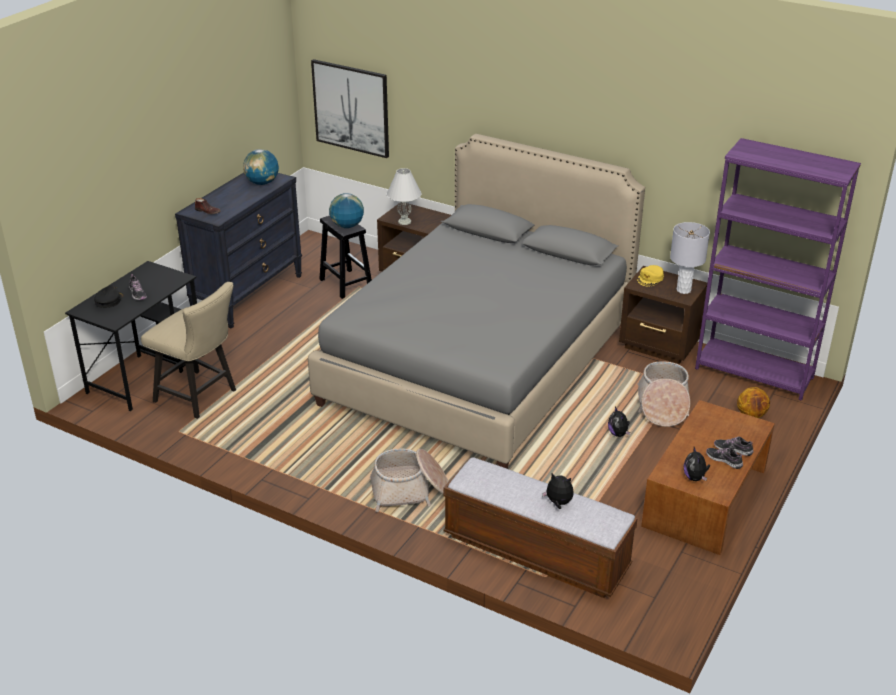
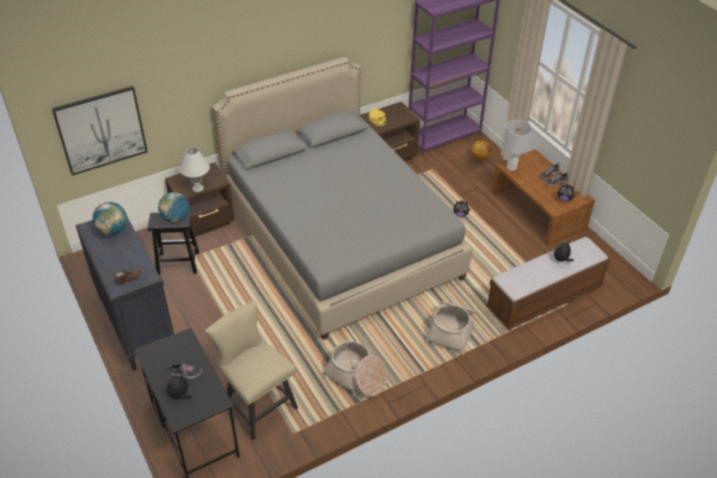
camera: 60 degrees left, 10 degrees up
(109, 300) = (180, 396): black cap -> plush toy
(200, 397) = (257, 404): beige chair -> beige chair turned 105 degrees counterclockwise
(662, 405) = (447, 185): basket -> basket (356, 376)
(684, 290) = (401, 113): grey table lamp -> grey table lamp (511, 167)

